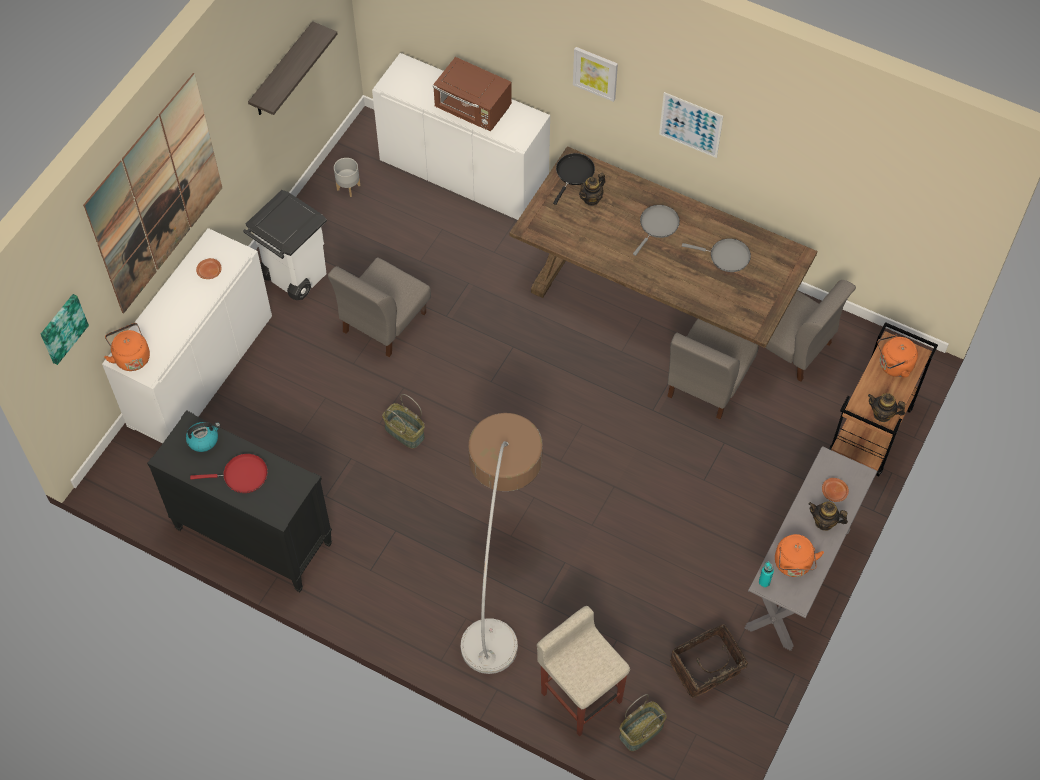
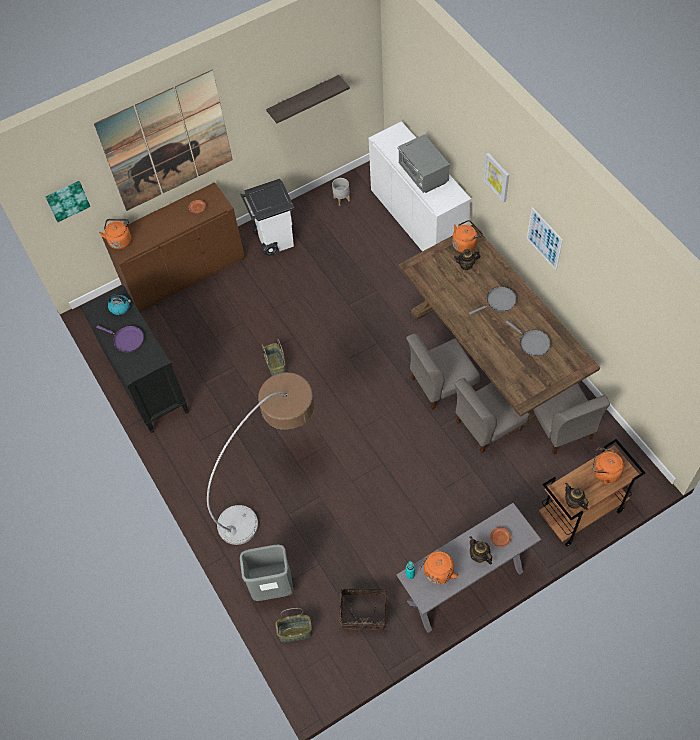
camera: 35 degrees right, 0 degrees up
(201, 371) = (184, 272): white cabinet -> brown cabinet
(242, 475) = (127, 339): red frying pan -> purple frying pan
(383, 322) = (308, 291): grey chair -> grey chair (441, 384)
(473, 110) = (423, 175): brown microwave -> grey microwave
(573, 174) = (465, 244): black frying pan -> orange kettle
(580, 696) = (272, 587): beige stool -> grey trash can

